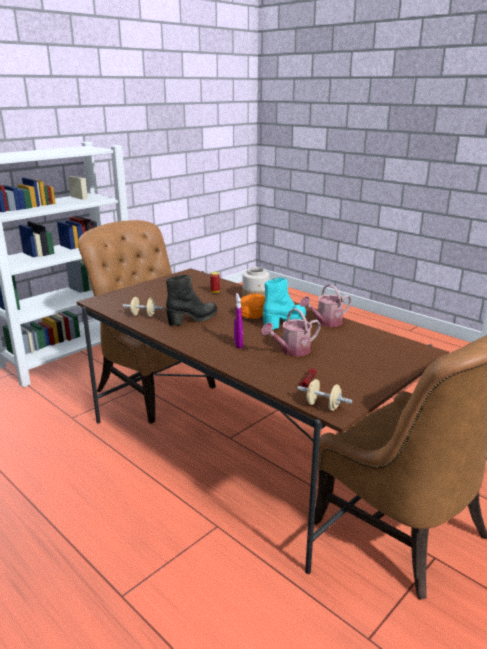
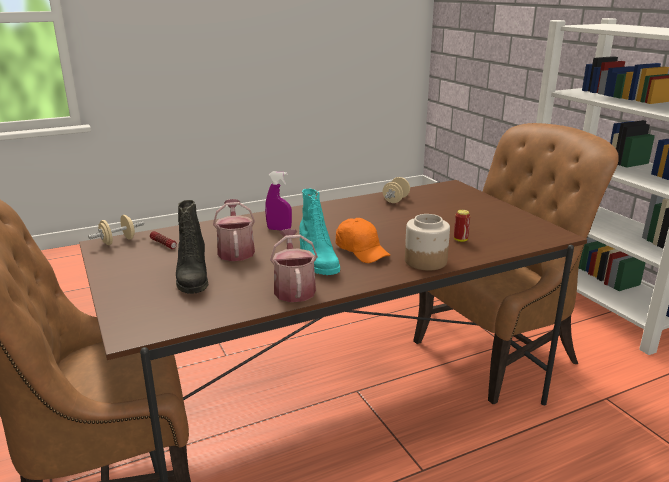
camera: 110 degrees right, 0 degrees up
(193, 319) = (367, 218): black boot -> black boot (192, 279)

